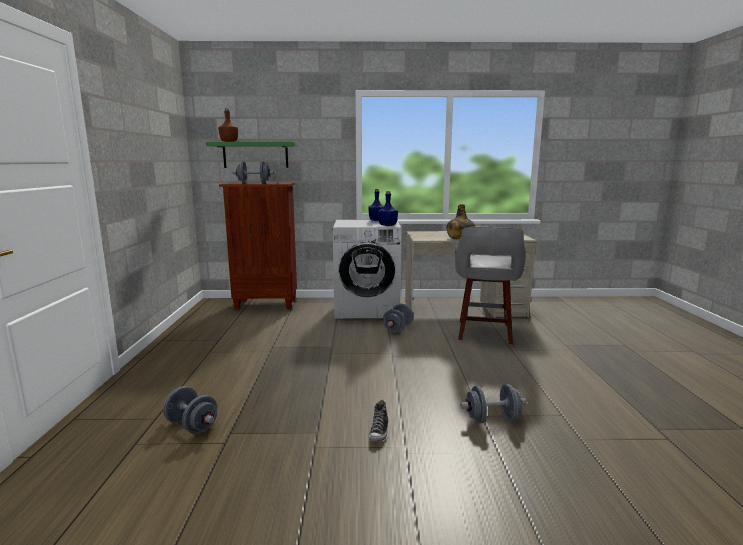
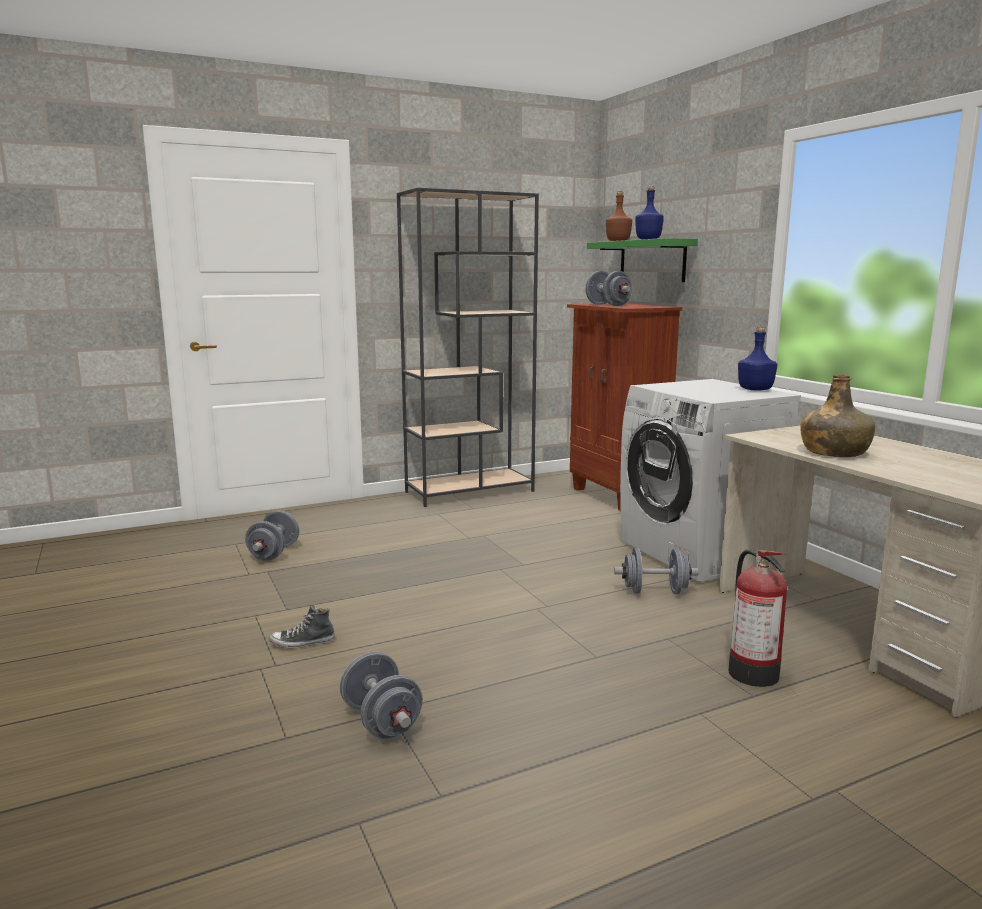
camera: 65 degrees right, 0 degrees up
(183, 334) = (470, 491): none -> bookcase
(387, 225) = (708, 397): blue bottle -> blue bottle (647, 239)
(484, 333) = (751, 671): grey stool -> fire extinguisher

